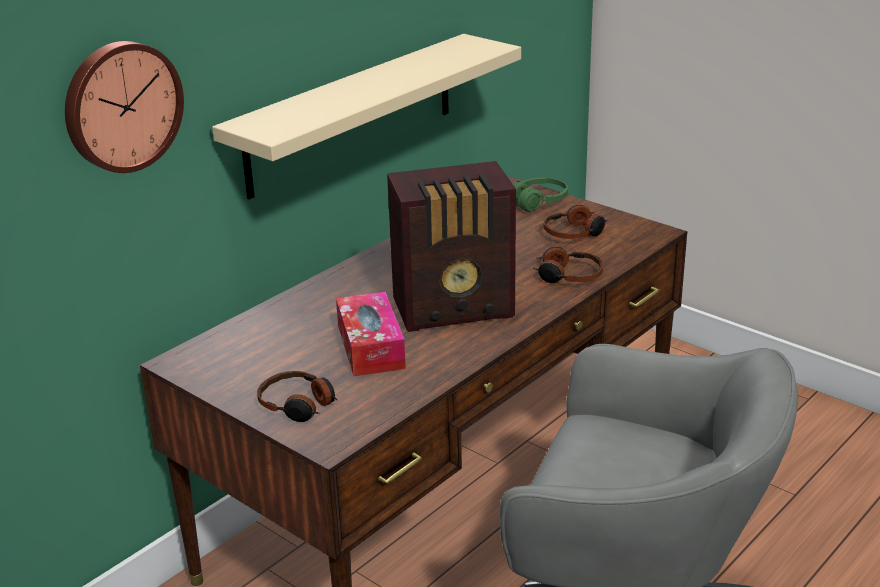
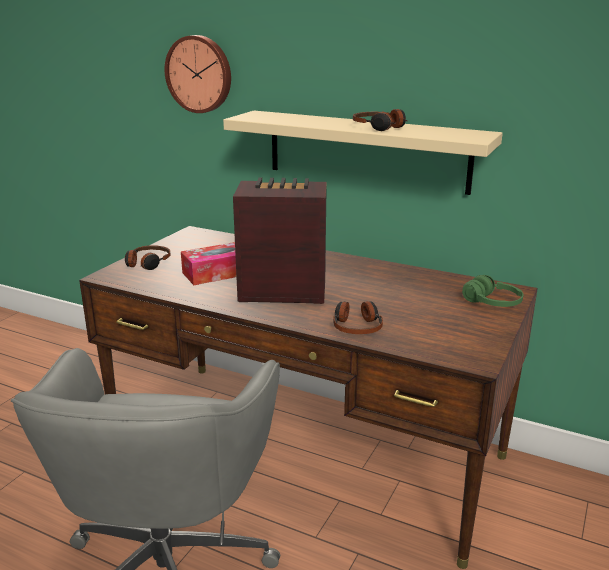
camera: 75 degrees right, 5 degrees down
(456, 309) = (281, 291): radio -> radio turned 120 degrees clockwise
(574, 233) = (443, 323): headphones -> headphones (379, 127)

